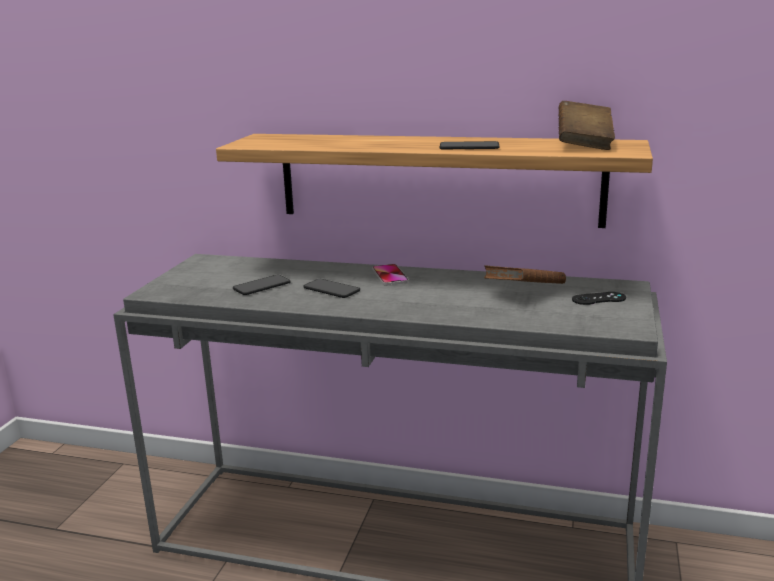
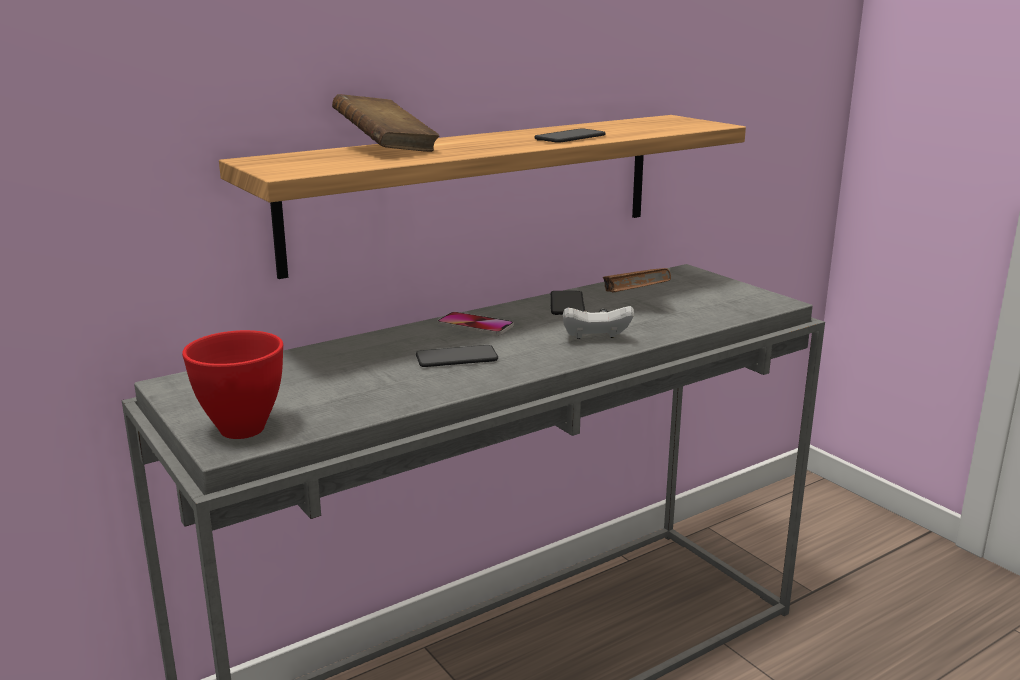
camera: 50 degrees left, 0 degrees up
(171, 287) = (239, 429): none -> red bowl
(262, 286) = (364, 383): phone -> phone (567, 304)
(429, 306) = (595, 339): none -> white game controller
(584, 144) = (649, 123): brown book -> brown book (386, 149)
(598, 299) = (696, 287): black game controller -> none

